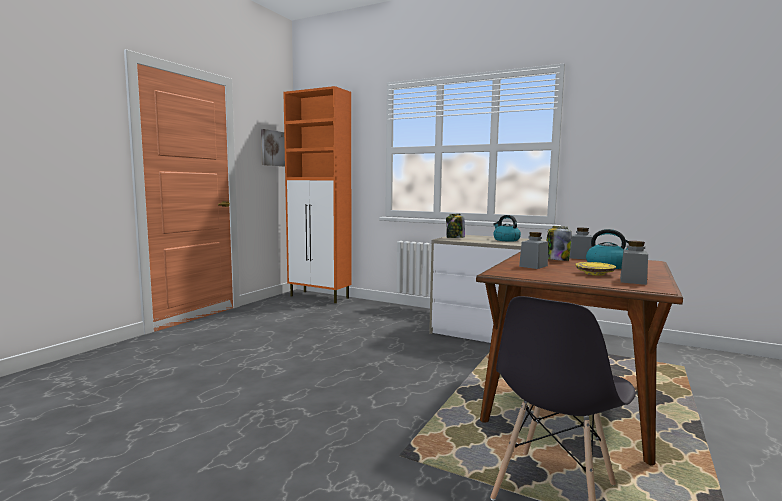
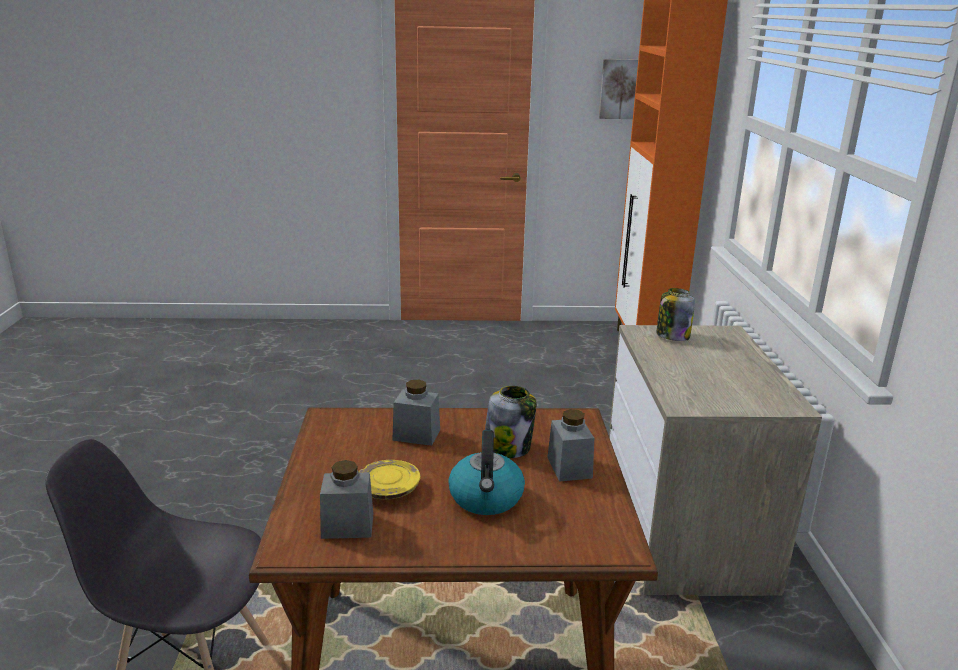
camera: 60 degrees right, 15 degrees up
(506, 240) = (724, 377): kettle -> none

